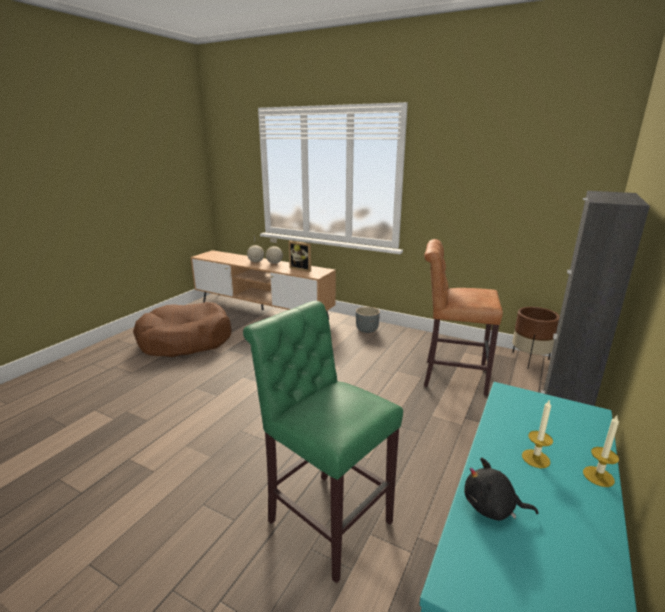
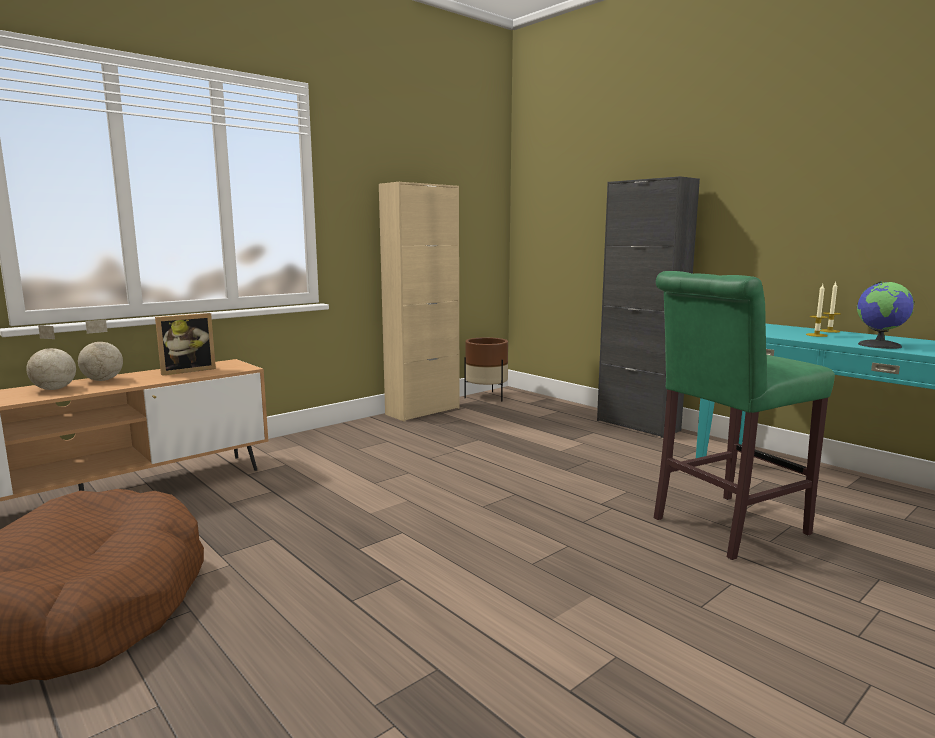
camera: 70 degrees left, 10 degrees down
(367, 330) = (317, 442): grey planter -> none
(450, 376) = (489, 428): brown stool -> none
(459, 344) = (423, 411): none -> beige cabinet
(492, 507) = (880, 345): black plush toy -> globe

